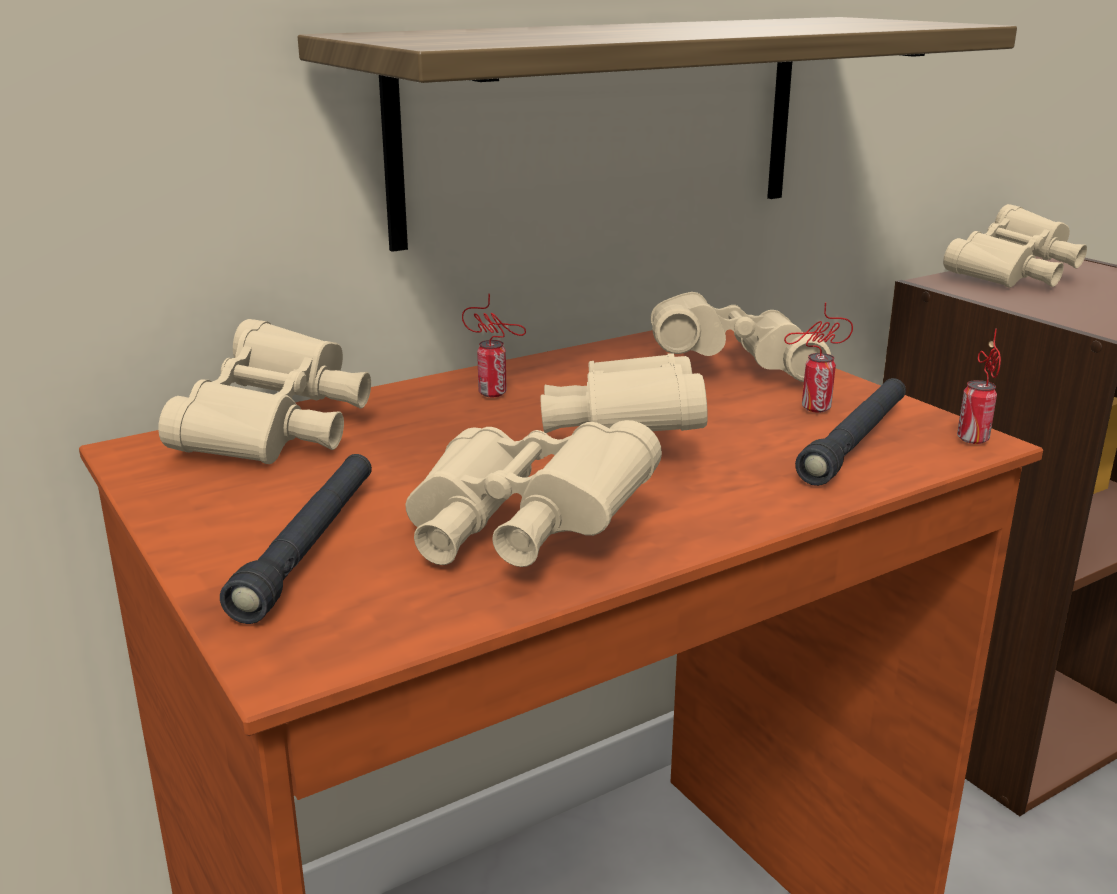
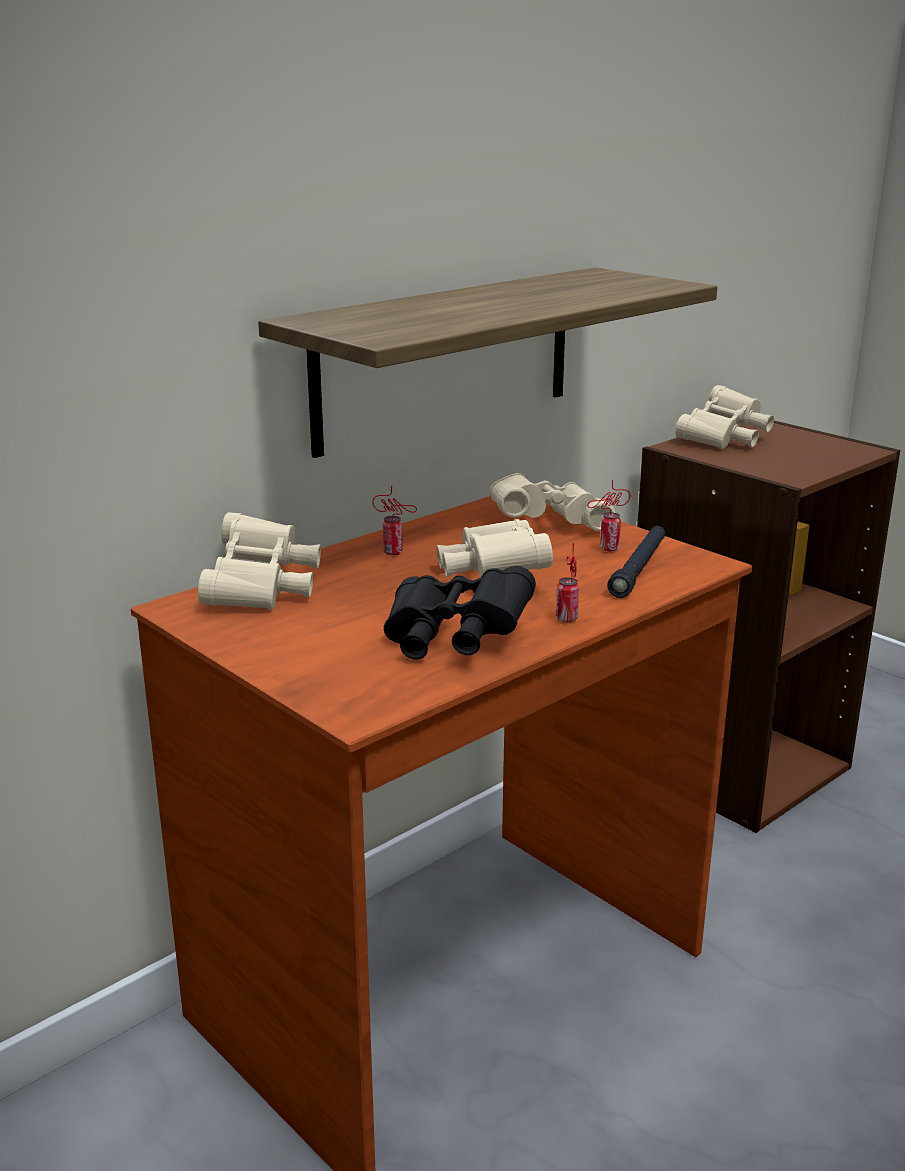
camera: 10 degrees left, 0 degrees up
(310, 546) = (329, 655): black flashlight -> none
(519, 535) = (453, 640): beige binoculars -> black binoculars
(971, 438) = (708, 561): can -> can (566, 617)

